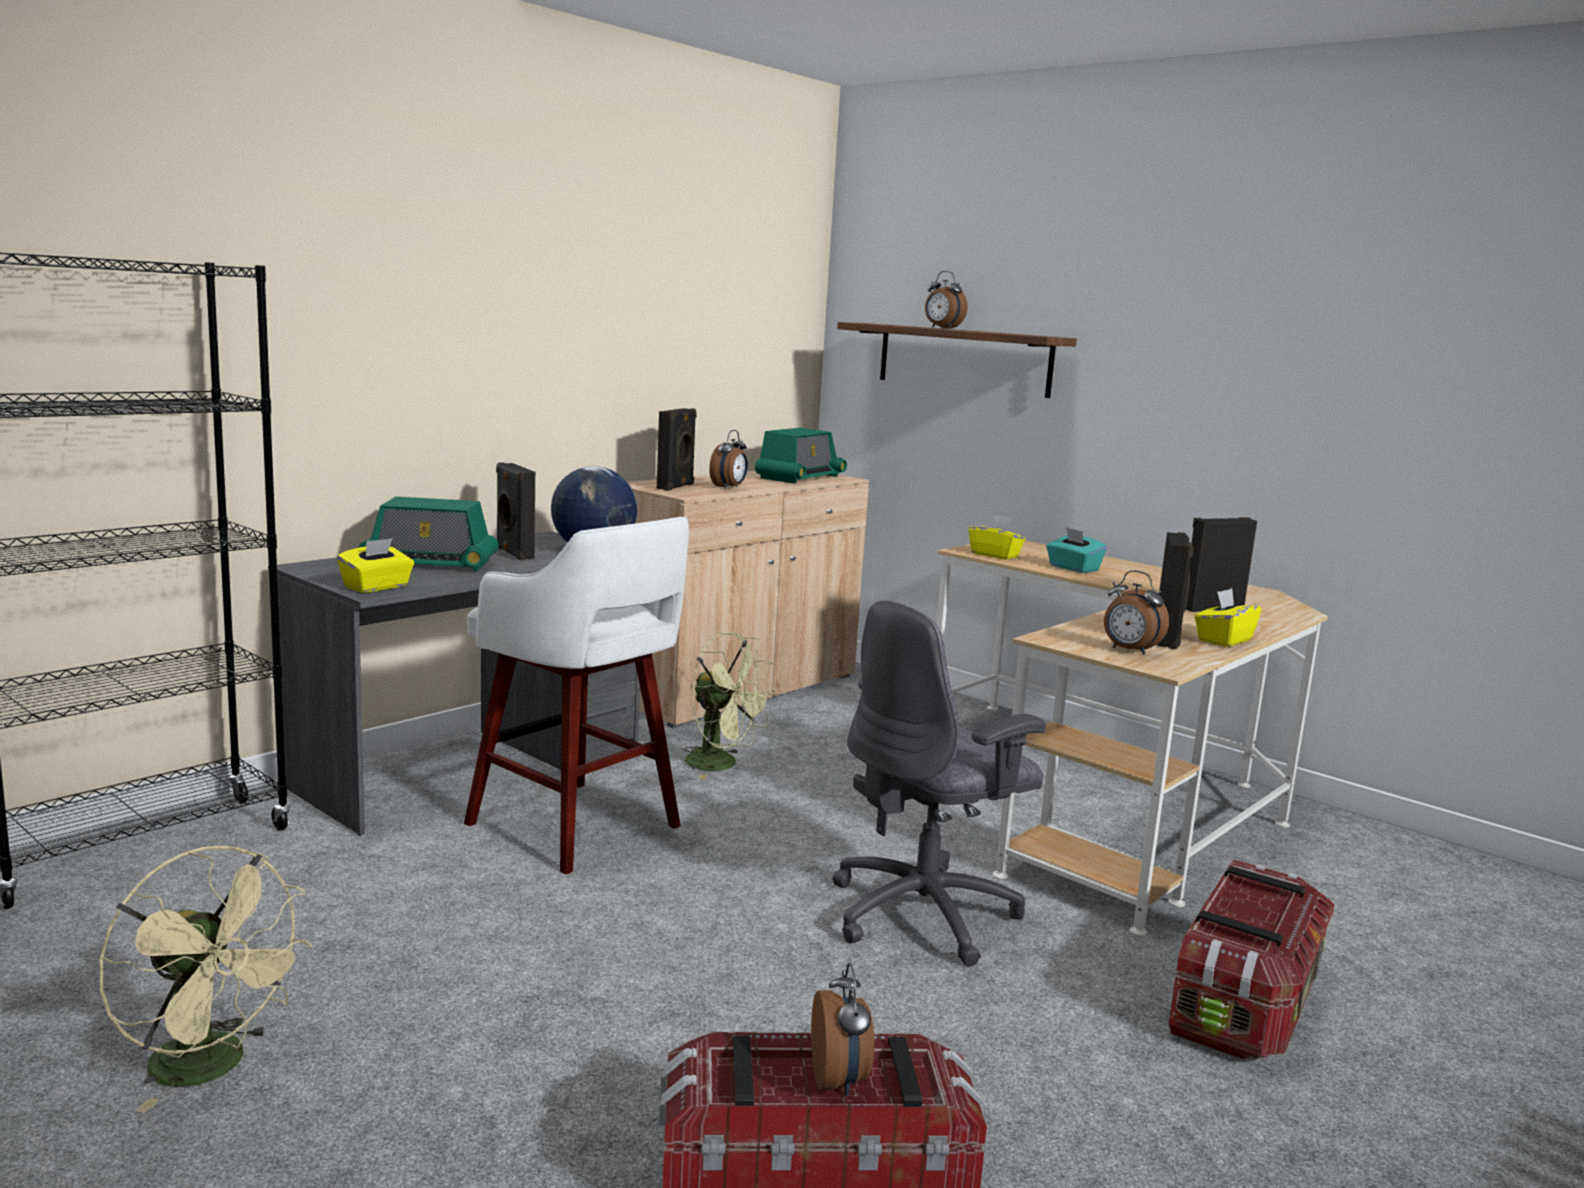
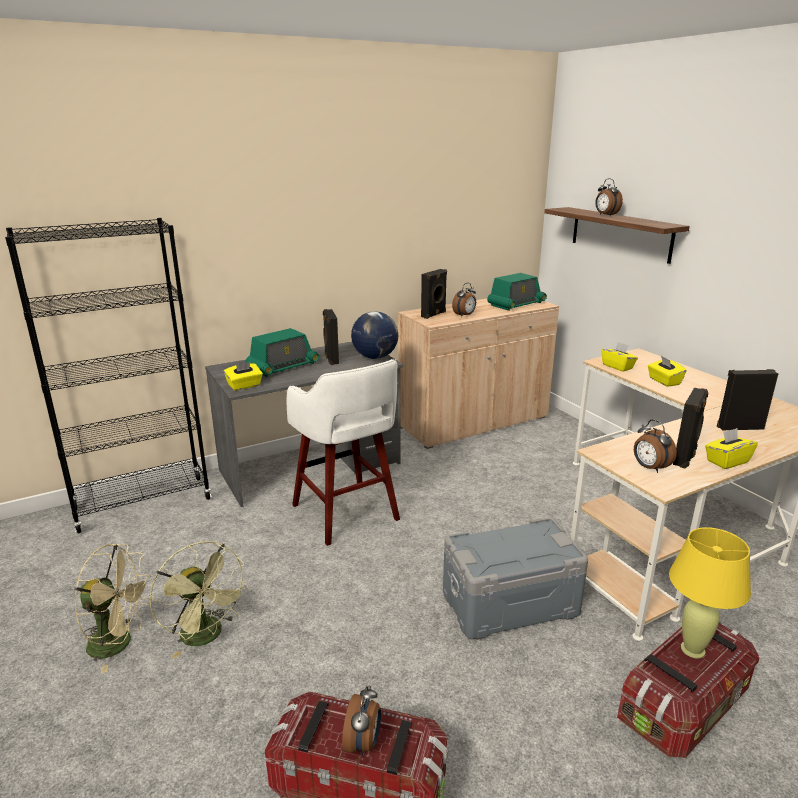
camera: 20 degrees right, 10 degrees up
(212, 1068) = (119, 643): beige fan -> beige fan turned 45 degrees counterclockwise
(429, 563) = (283, 366): radio -> radio turned 60 degrees counterclockwise
(722, 764) = (442, 477): green fan -> green fan (207, 636)
(925, 914) = (509, 602): grey office chair -> grey storage box
(1073, 568) = (664, 381): turquoise tissue box -> yellow tissue box
(1249, 902) = (692, 649): none -> yellow table lamp

